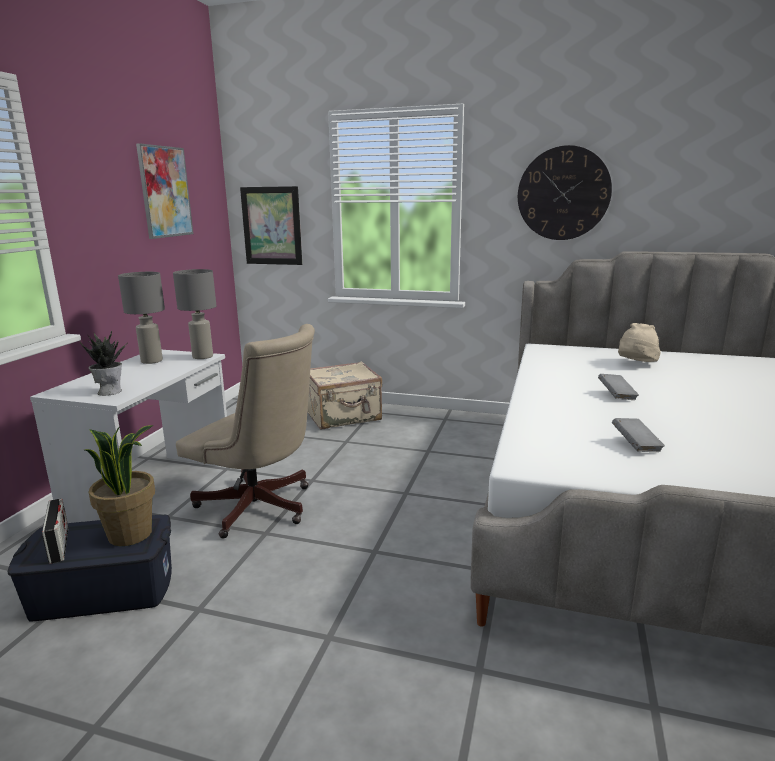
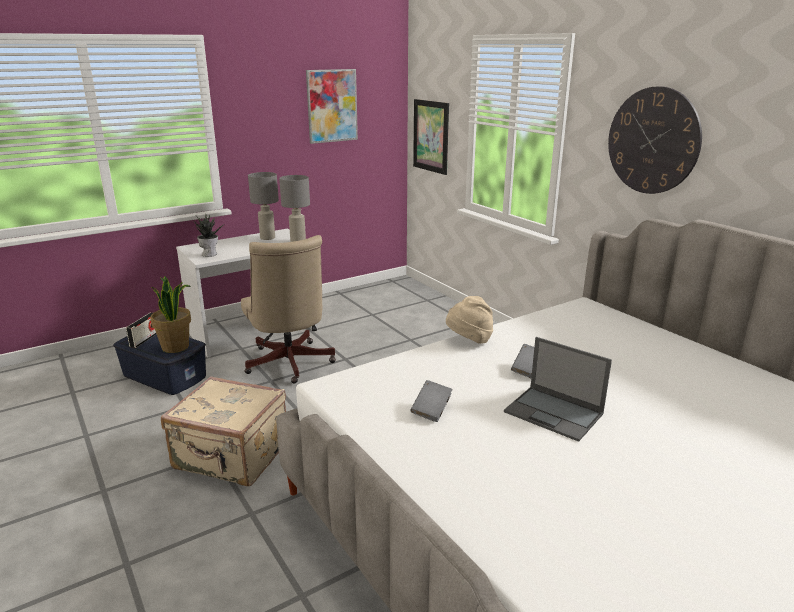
camera: 40 degrees right, 5 degrees up
(344, 416) = (441, 319): beige suitcase -> beige suitcase (231, 457)
(636, 364) = (635, 350): beige hat -> beige hat (469, 340)
(698, 415) = (554, 413): none -> laptop

